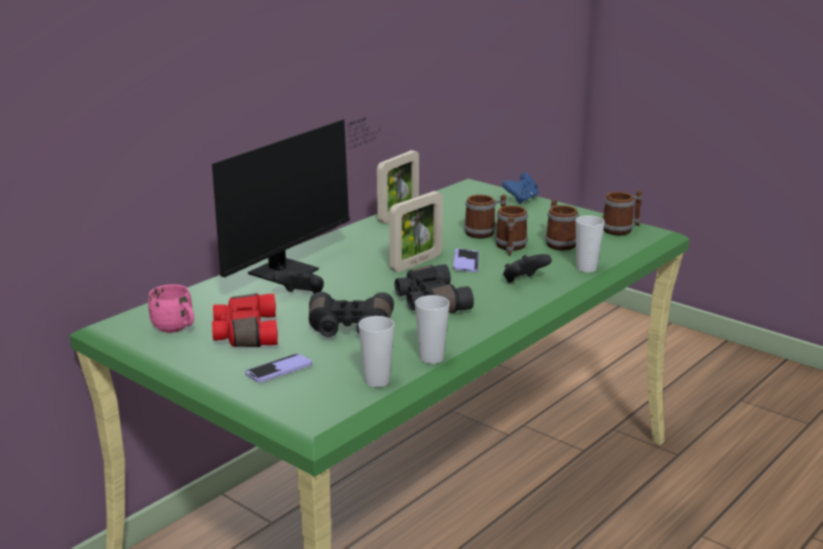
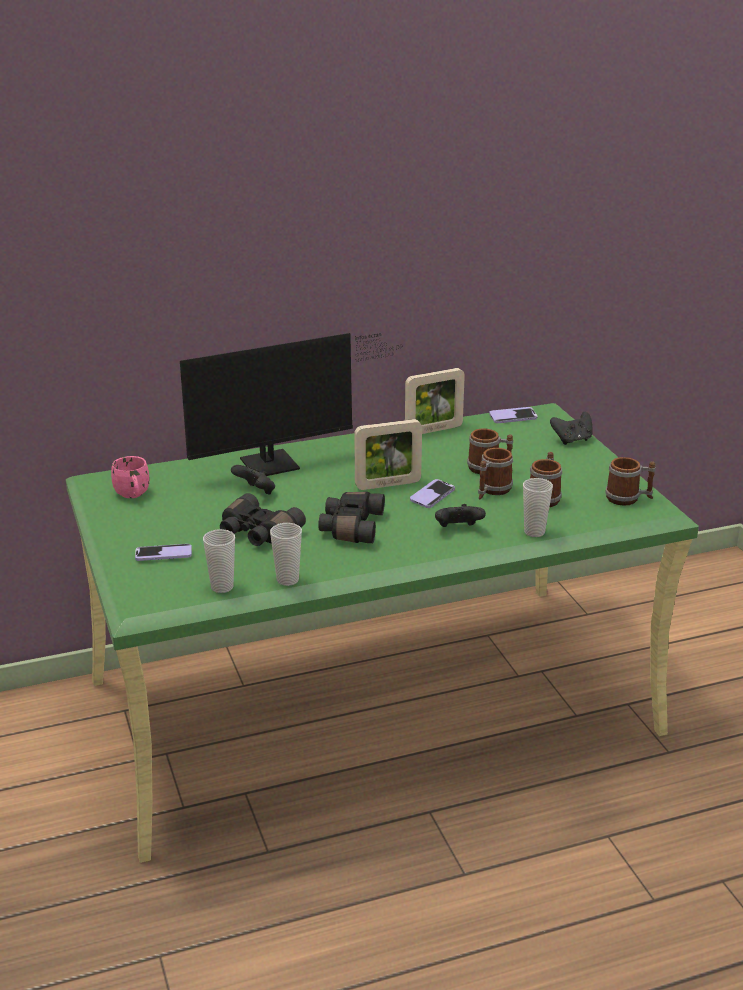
camera: 30 degrees right, 5 degrees up
(245, 334) = (175, 514): red binoculars -> none
(451, 193) = (513, 417): none -> phone
(521, 199) = (572, 440): blue game controller -> black game controller

